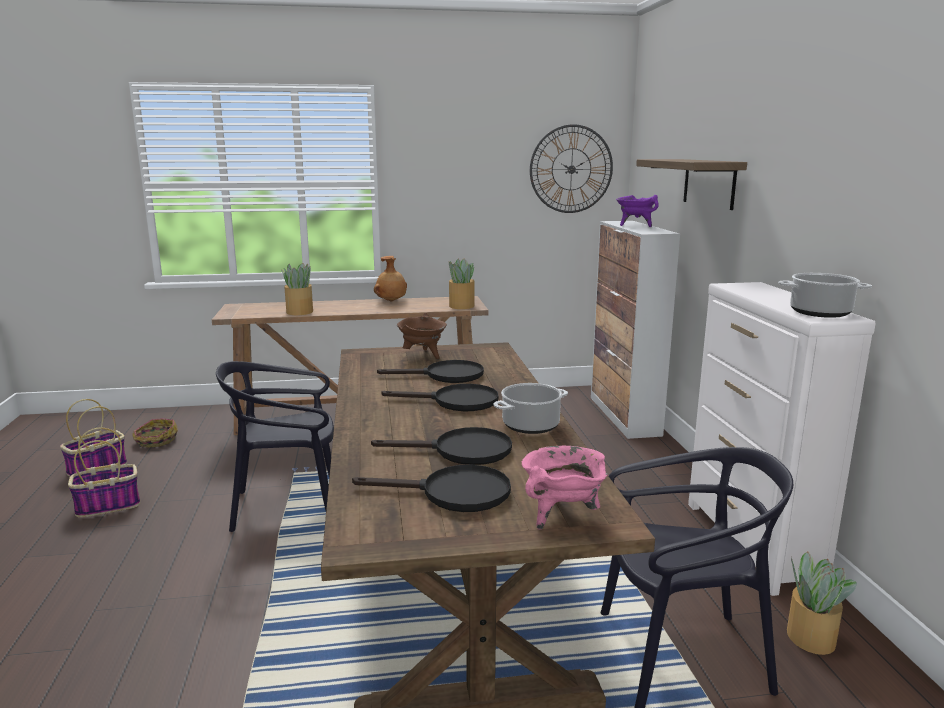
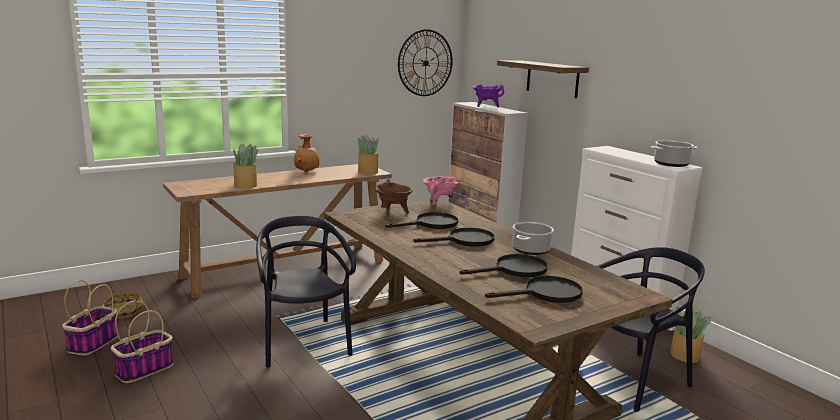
camera: 25 degrees left, 0 degrees up
(288, 506) = (303, 343): black chair -> black chair turned 105 degrees clockwise
(562, 515) = (617, 296): pink cooking pot -> pink cooking pot (439, 203)

